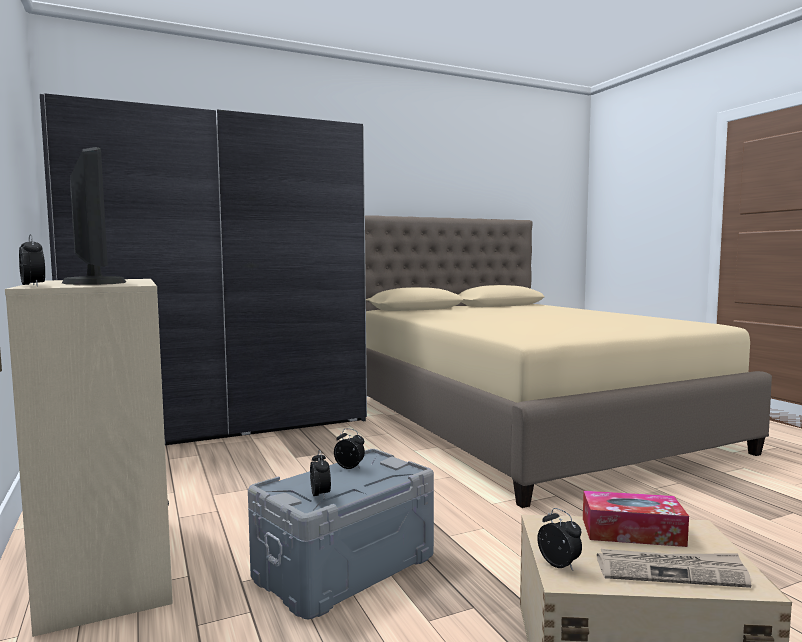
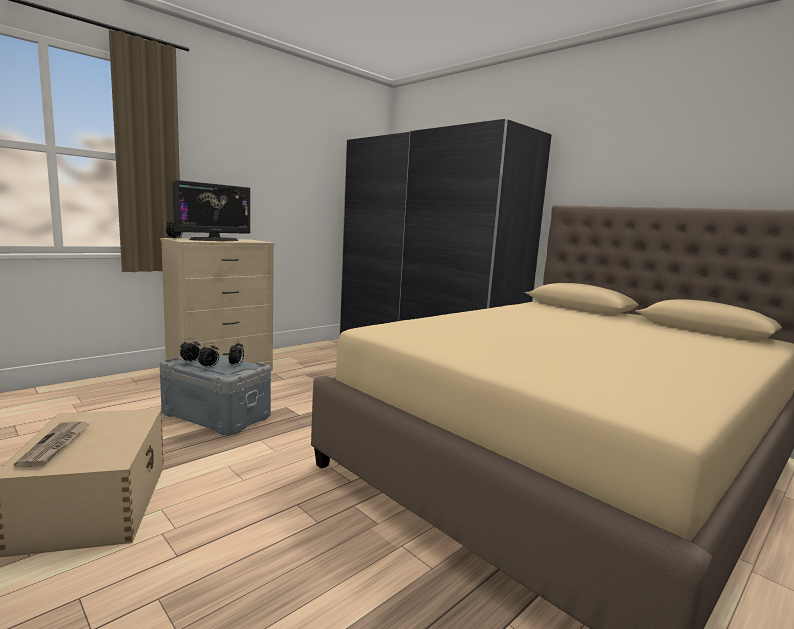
camera: 70 degrees right, 5 degrees up
(560, 565) = (85, 416): alarm clock -> alarm clock (209, 367)
(632, 532) = (119, 438): tissue box -> none

